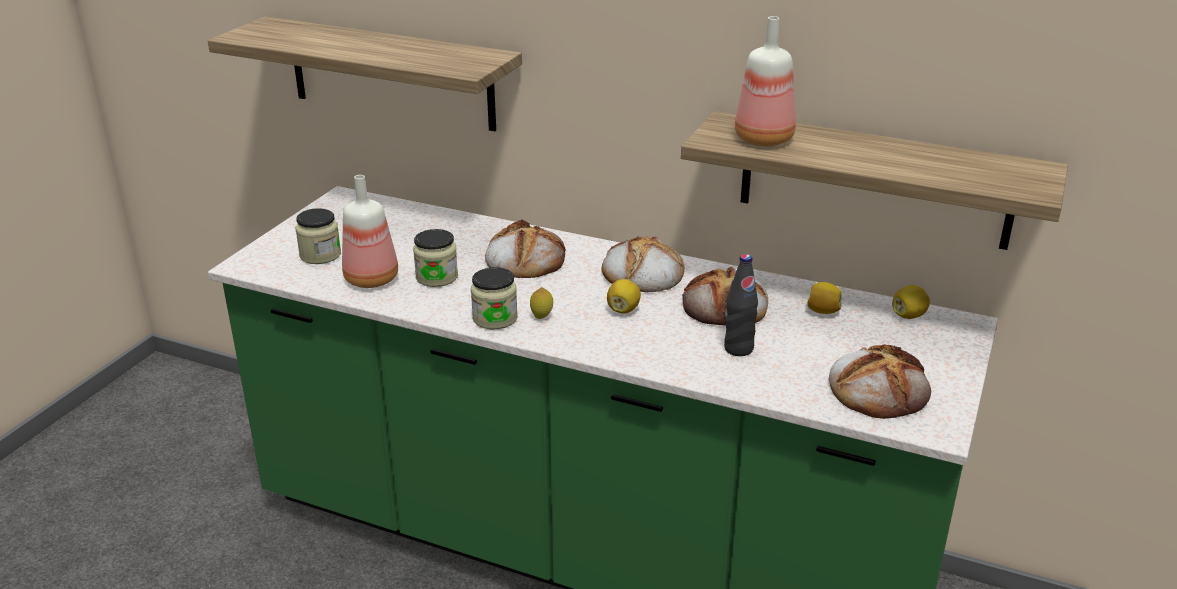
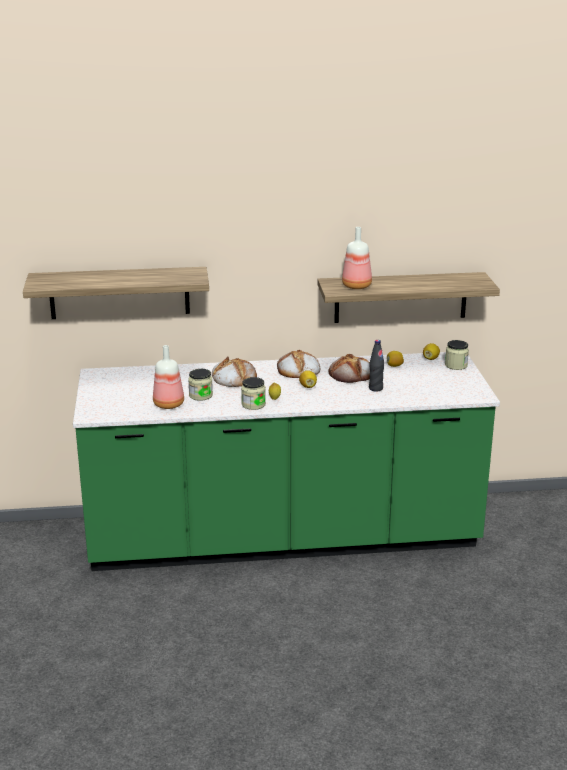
camera: 30 degrees left, 5 degrees down
(320, 255) = (124, 401): jar -> jar (456, 365)
(878, 389) = (446, 388): bread -> none

